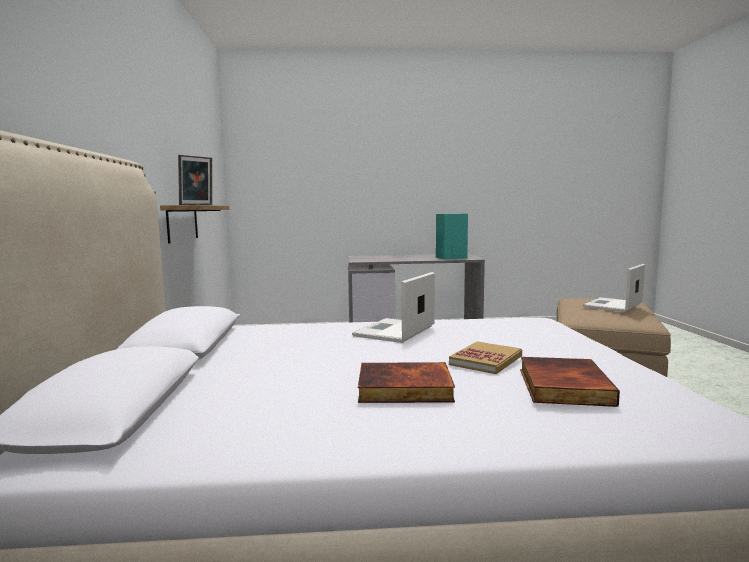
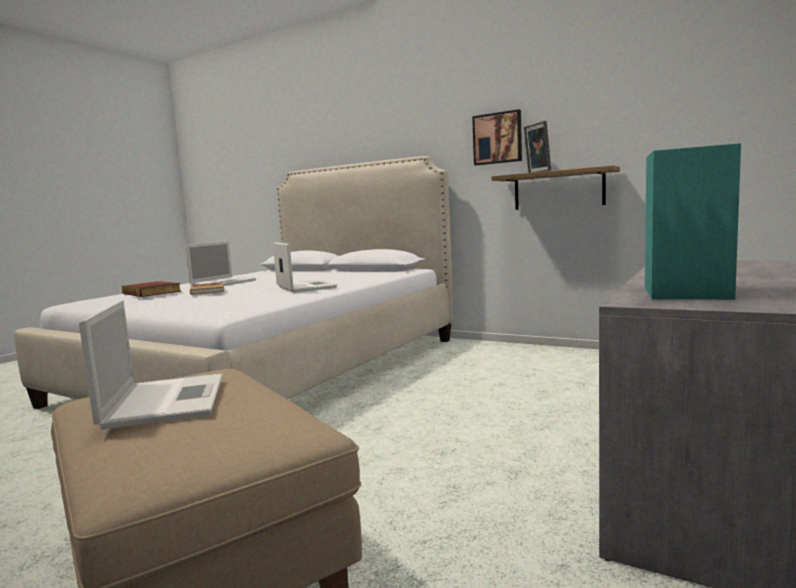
camera: 125 degrees right, 0 degrees up
(154, 158) = (497, 138): none -> picture
(404, 389) = (224, 283): book -> laptop

